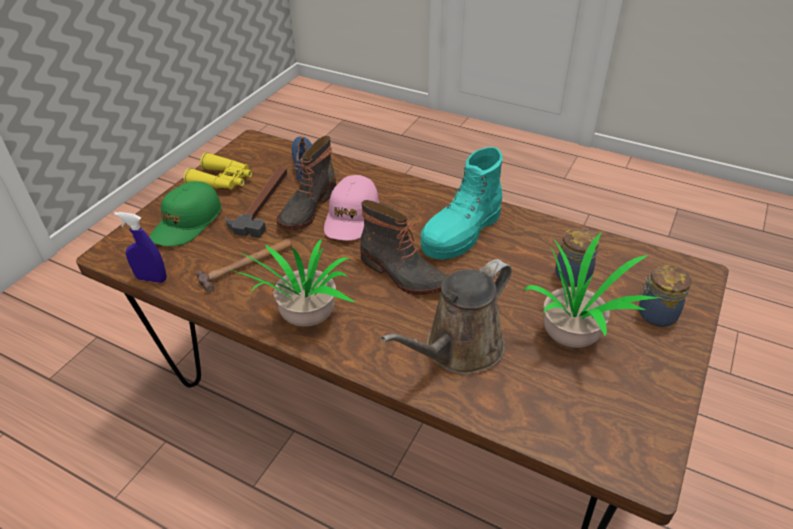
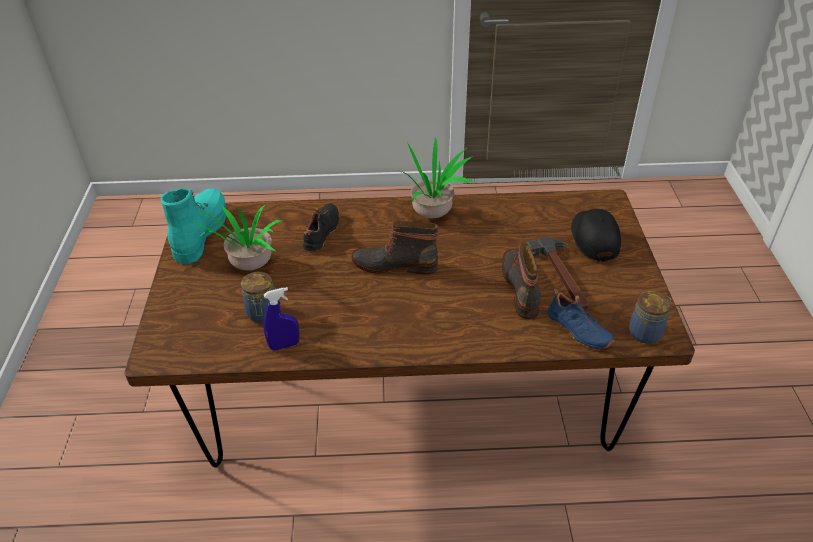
camera: 150 degrees right, 0 degrees up
(151, 279) = (558, 198): blue spray bottle -> blue spray bottle (284, 345)
(187, 222) = (594, 238): green cap -> black cap
(223, 180) = (623, 283): yellow binoculars -> none
(247, 265) = (509, 228): hammer -> none
(352, 217) = (477, 294): pink cap -> none
(459, 350) = (323, 232): brown watering can -> black shoe
(461, 233) = (372, 315): turquoise boot -> turquoise boot (200, 233)
(655, 314) = (190, 305): jar -> jar (646, 332)

